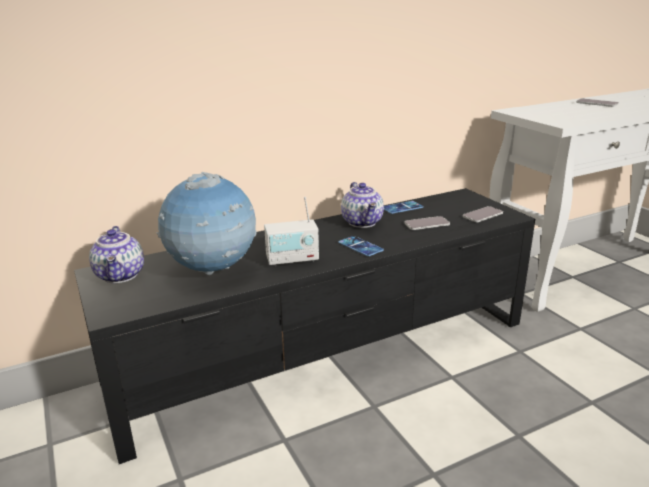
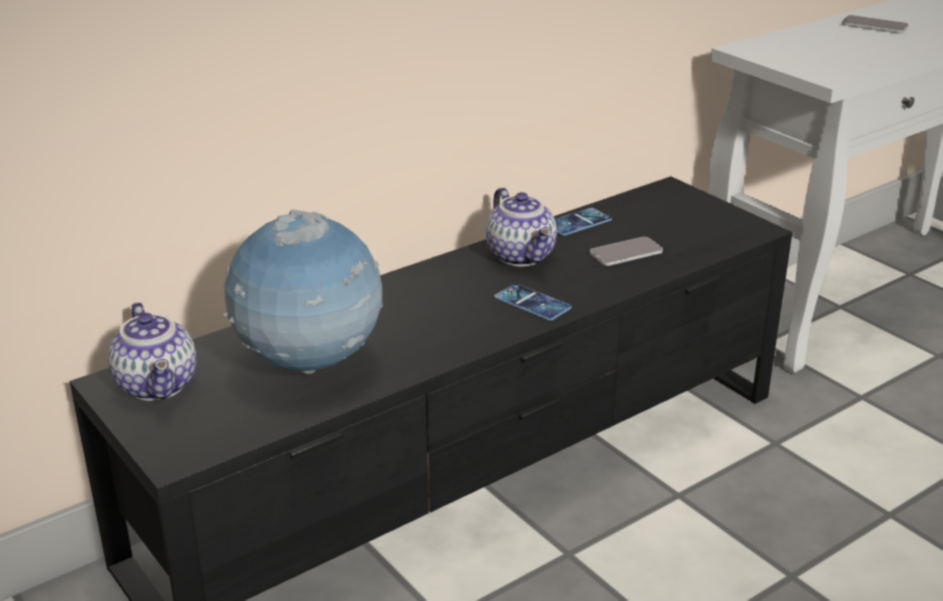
camera: 10 degrees left, 5 degrees up
(292, 259) = (431, 335): radio -> none
(482, 215) = (710, 230): phone -> none

